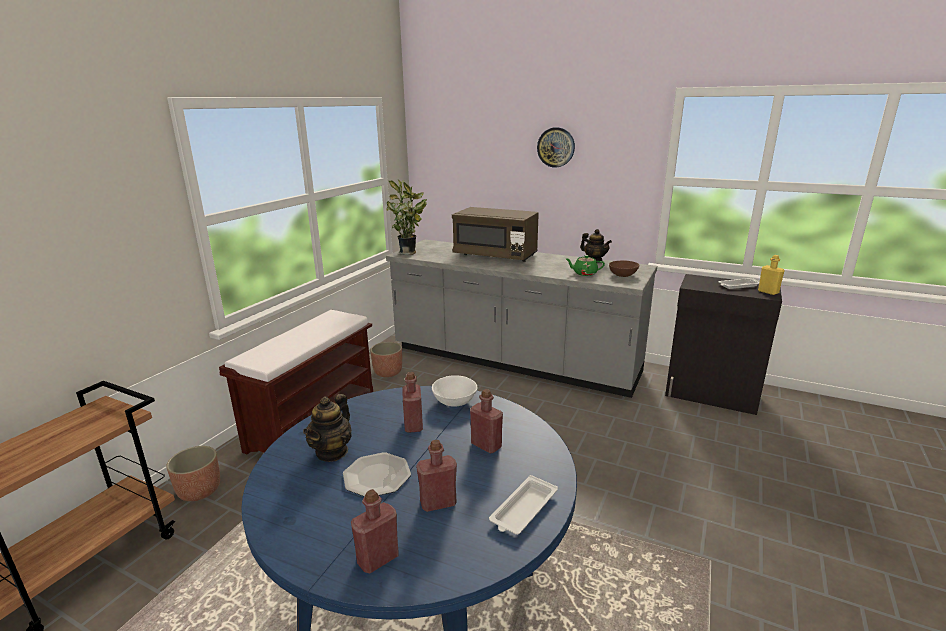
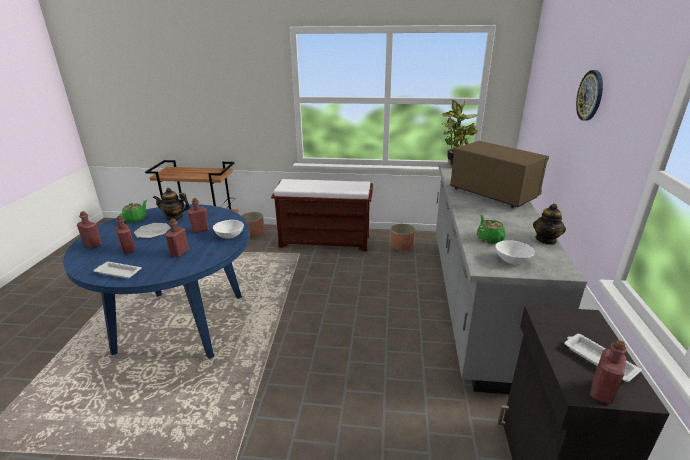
camera: 70 degrees right, 5 degrees up
(289, 502) = (136, 219): none -> green teapot
(495, 255) = (493, 194): brown microwave -> brown microwave turned 135 degrees clockwise
(623, 275) = (512, 260): brown bowl -> white bowl
(768, 292) = (601, 392): yellow bottle -> red bottle

